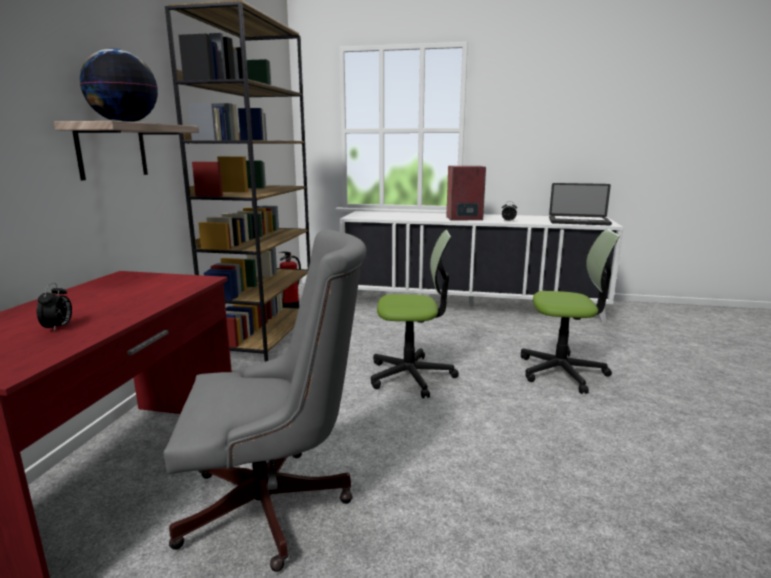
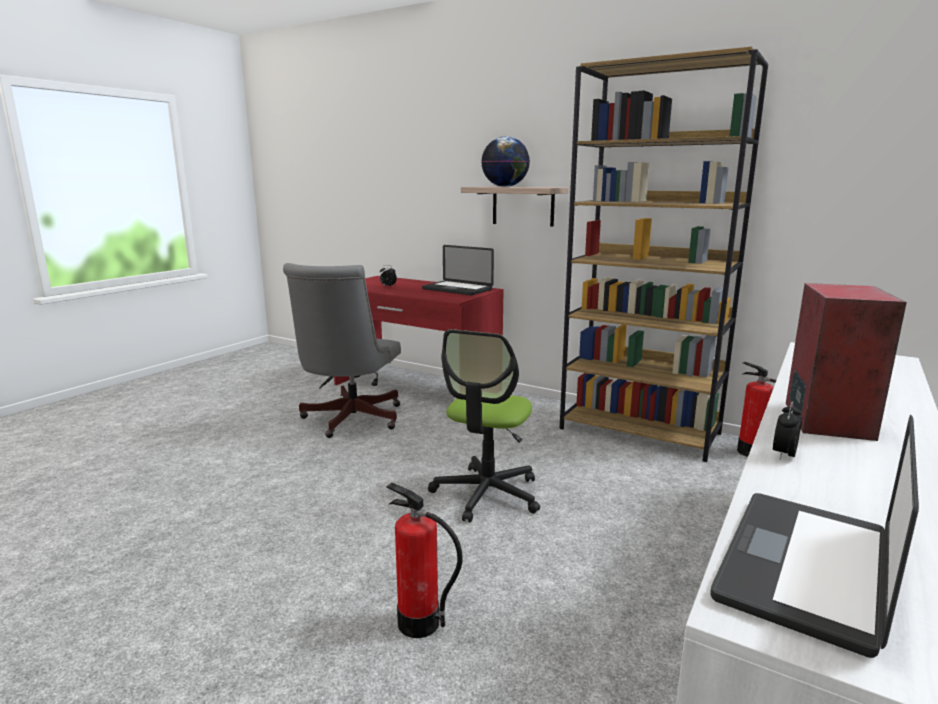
camera: 110 degrees right, 0 degrees up
(117, 286) = (457, 289): none -> laptop
(562, 372) = (418, 623): office chair -> fire extinguisher

